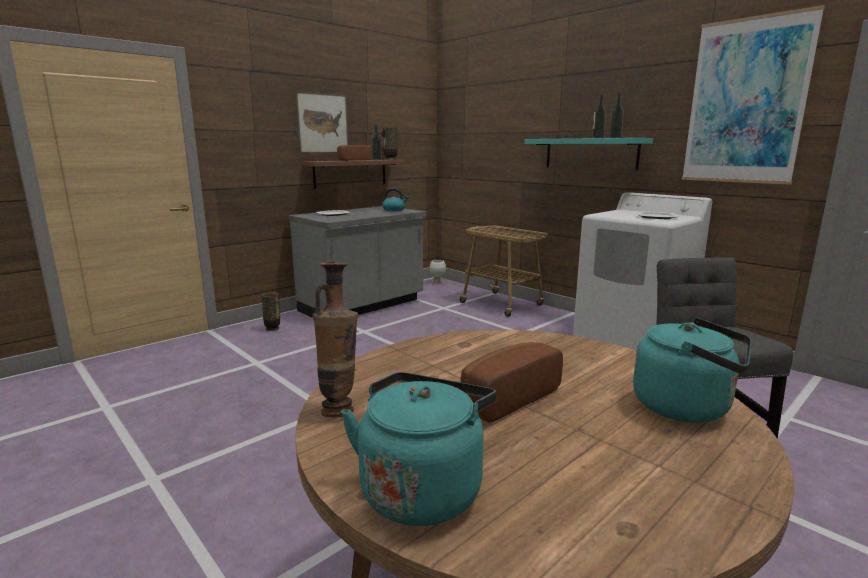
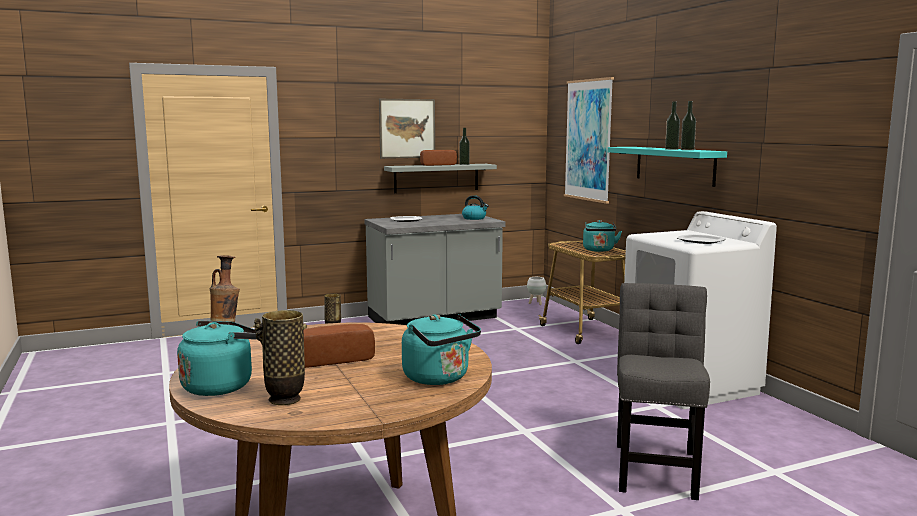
camera: 20 degrees right, 5 degrees down
(350, 173) = (436, 178): brown shelf -> grey shelf
(390, 159) = (481, 164): vase -> vase (284, 399)
(516, 233) = (599, 250): none -> turquoise kettle
(746, 102) = (805, 117): picture -> picture (588, 140)

